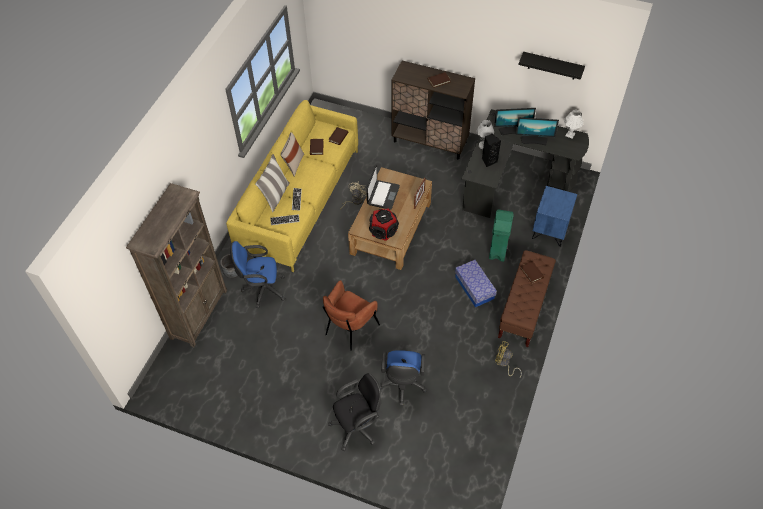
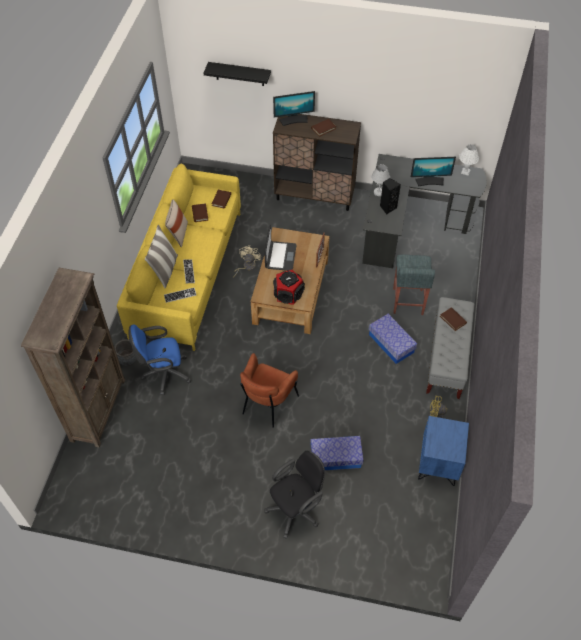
camera: 10 degrees left, 0 degrees up
(402, 385) = (335, 458): blue office chair -> storage box
(497, 251) = (407, 301): green trash can -> grey stool
(512, 130) = (405, 173): monitor -> monitor (294, 120)
(523, 308) = (446, 359): brown bench -> grey bench
(550, 230) = (457, 274): blue nightstand -> blue nightstand (438, 464)
(552, 66) = (444, 100): black shelf -> black shelf (239, 74)

